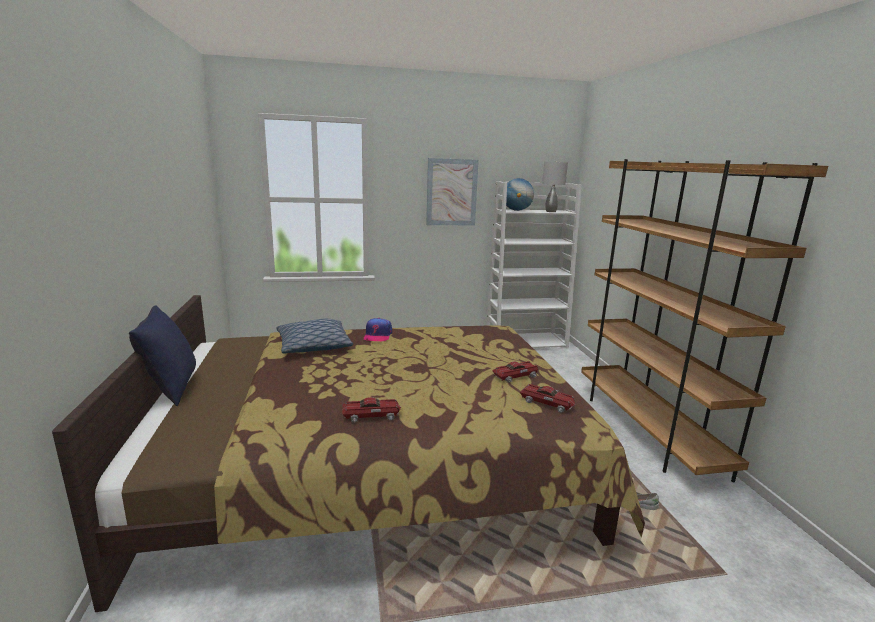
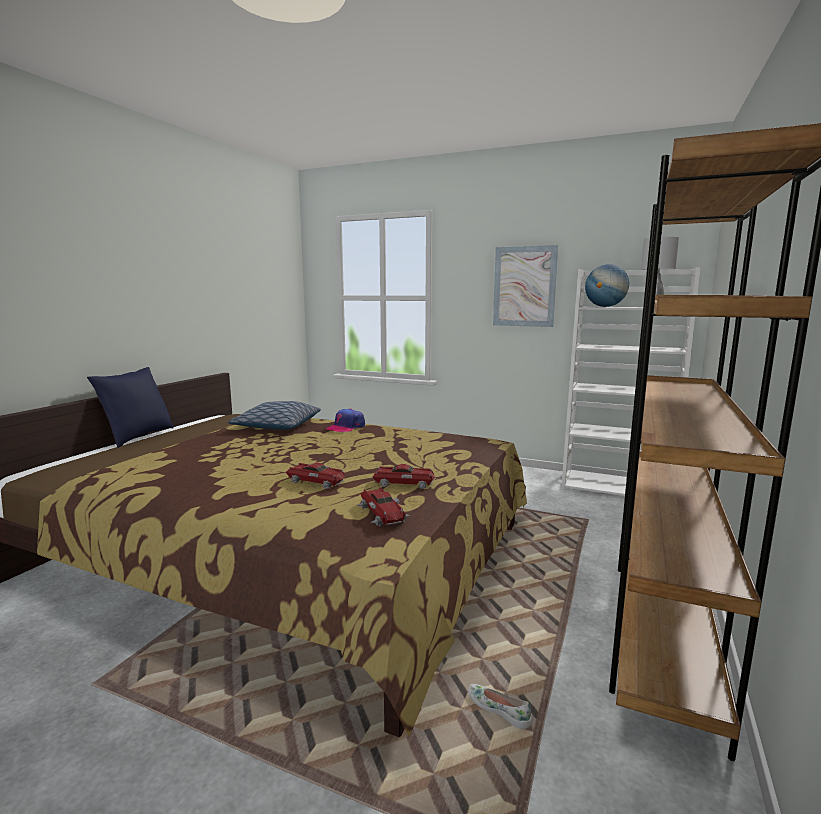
camera: 35 degrees right, 5 degrees down
(372, 415) = (205, 480): toy car -> toy car (317, 481)

